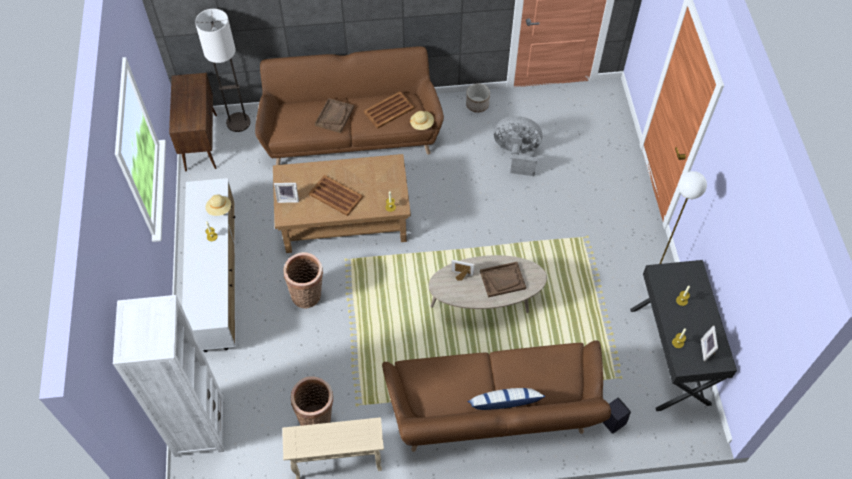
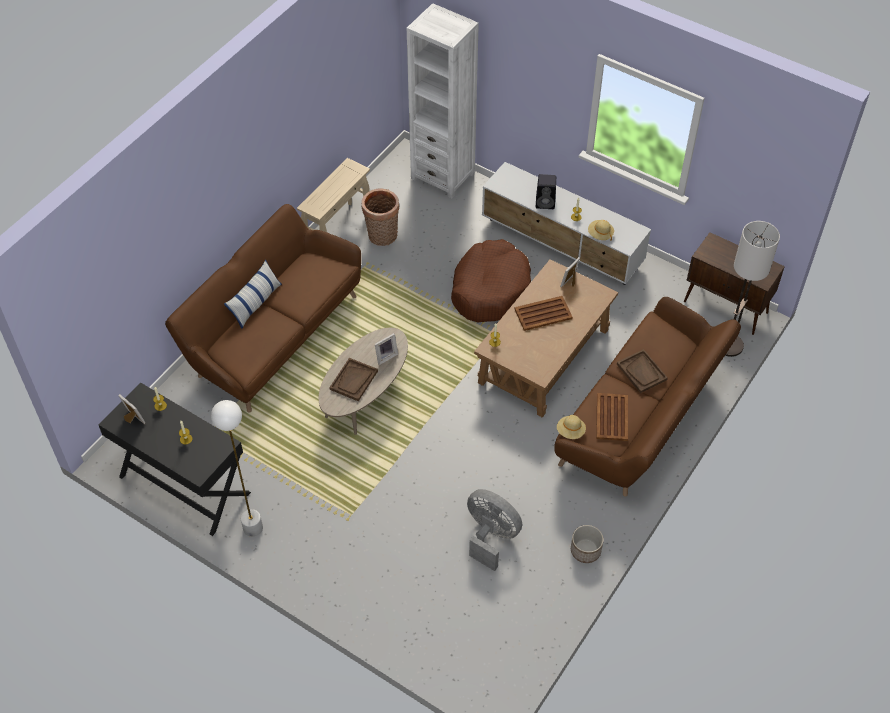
camera: 130 degrees right, 5 degrees down
(308, 295) = (490, 289): basket -> brown dog bed
(517, 155) = (491, 536): grey fan -> grey fan turned 105 degrees counterclockwise
(611, 421) = (185, 401): black speaker -> black speaker (546, 202)

